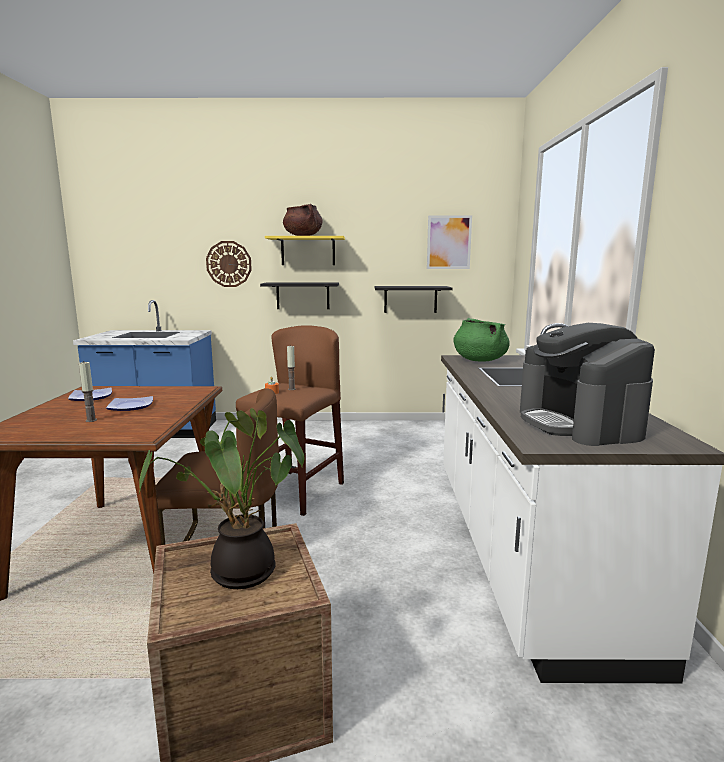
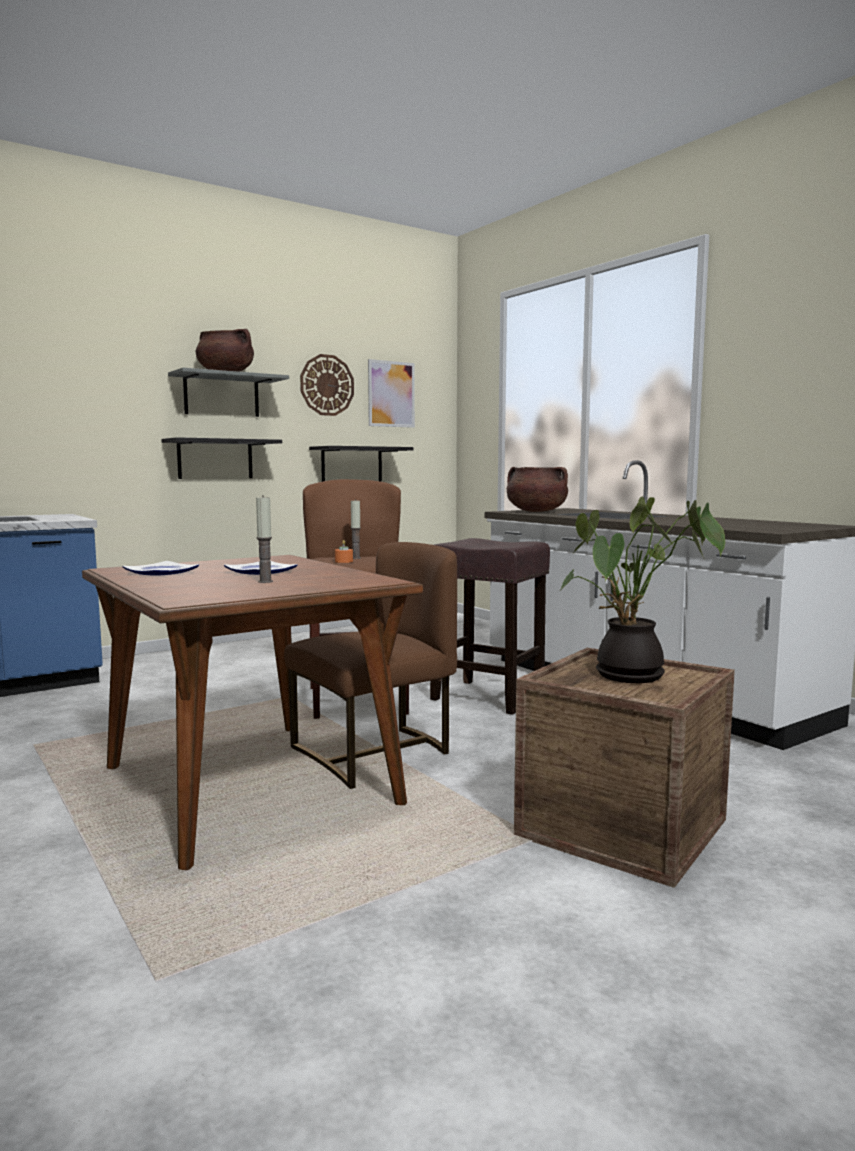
camera: 35 degrees left, 5 degrees down
(229, 264) = (101, 409): wall clock -> wall clock (327, 385)
(308, 251) = (221, 395): yellow shelf -> grey shelf
(384, 516) = (489, 697): none -> brown stool
(479, 360) = (536, 511): green cooking pot -> brown cooking pot
(579, 424) = (754, 525): coffee machine -> none

